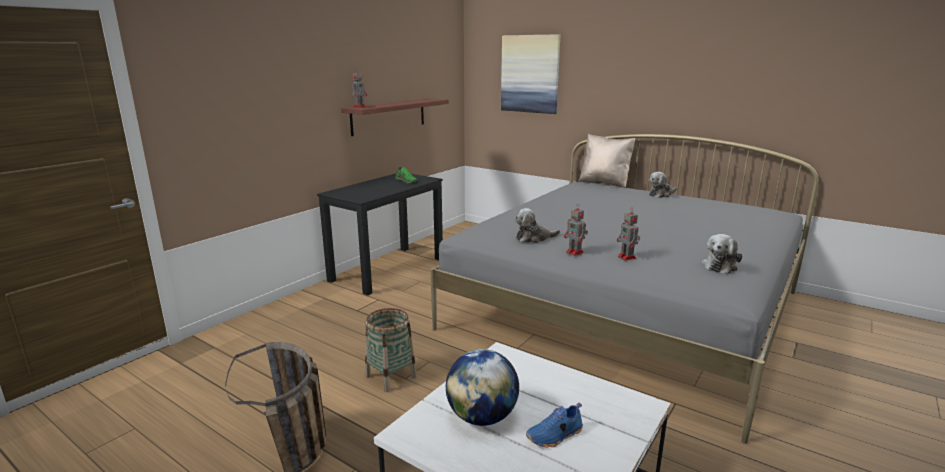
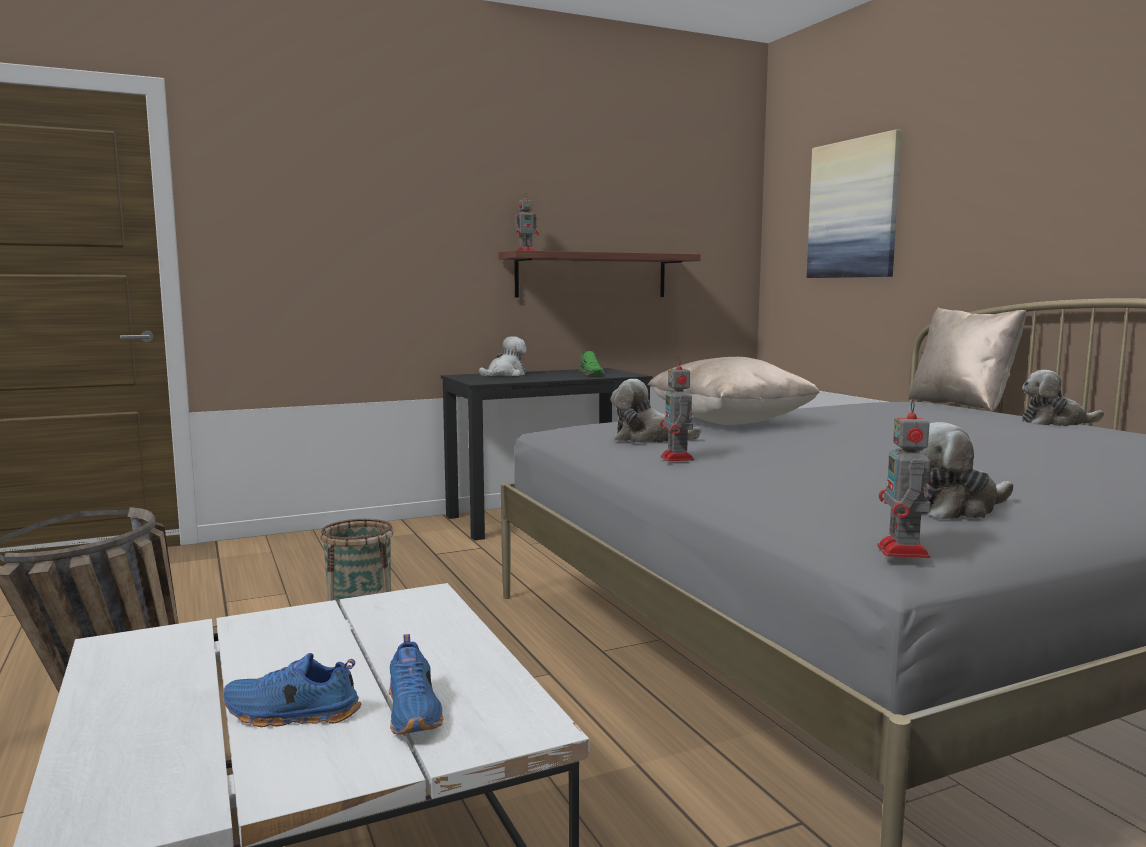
camera: 30 degrees right, 10 degrees down
(358, 188) = (505, 375): none -> plush toy
(482, 417) = (241, 659): globe -> none
(545, 217) = (730, 422): none -> beige pillow
(598, 415) = (415, 712): none -> blue shoe
(627, 257) = (762, 474): toy robot -> toy robot (903, 552)

